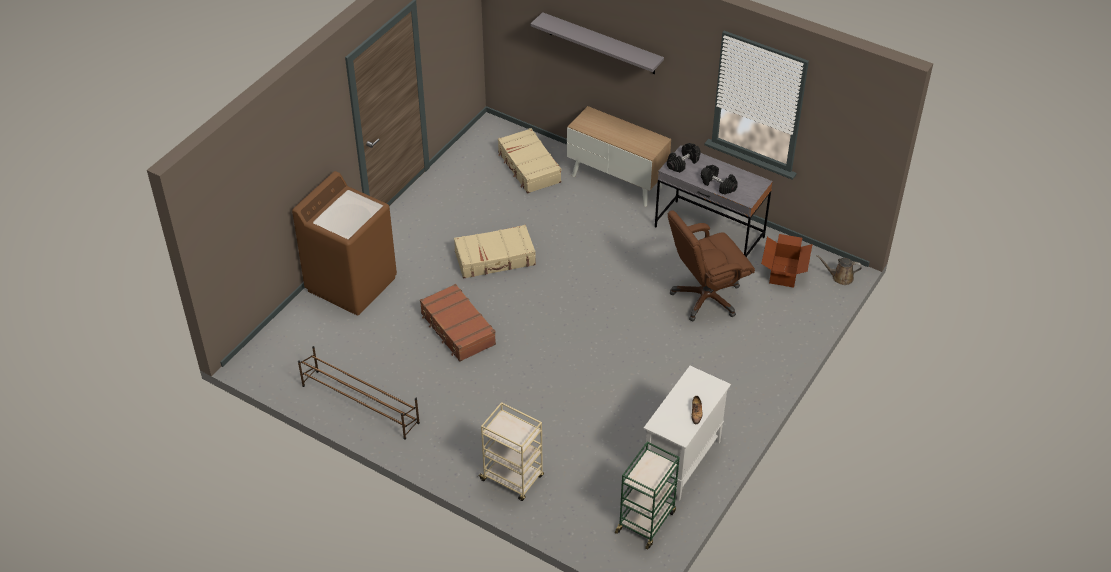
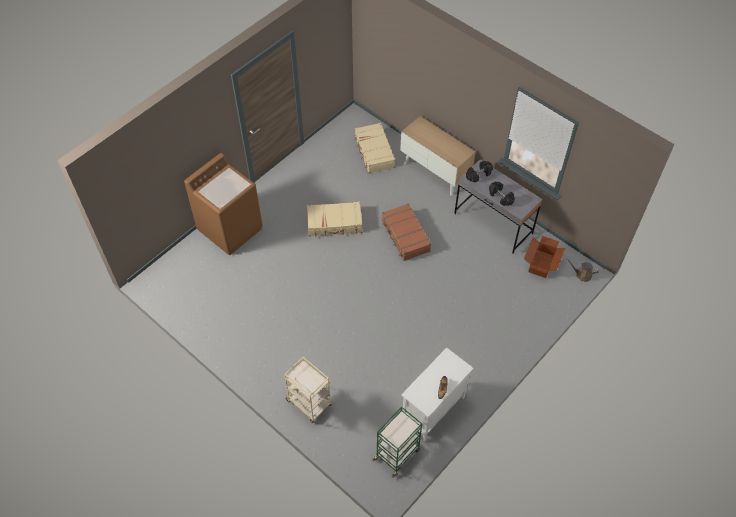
camera: 10 degrees right, 10 degrees up
(360, 404) = (216, 326): brown shoe rack -> none
(457, 329) = (296, 277): brown suitcase -> brown suitcase (405, 236)
(602, 44) = (432, 76): grey shelf -> none
(705, 298) = (479, 277): brown office chair -> none

